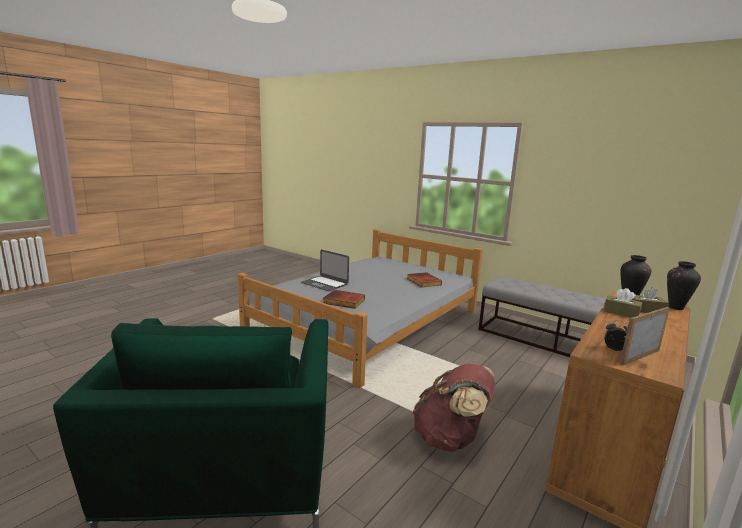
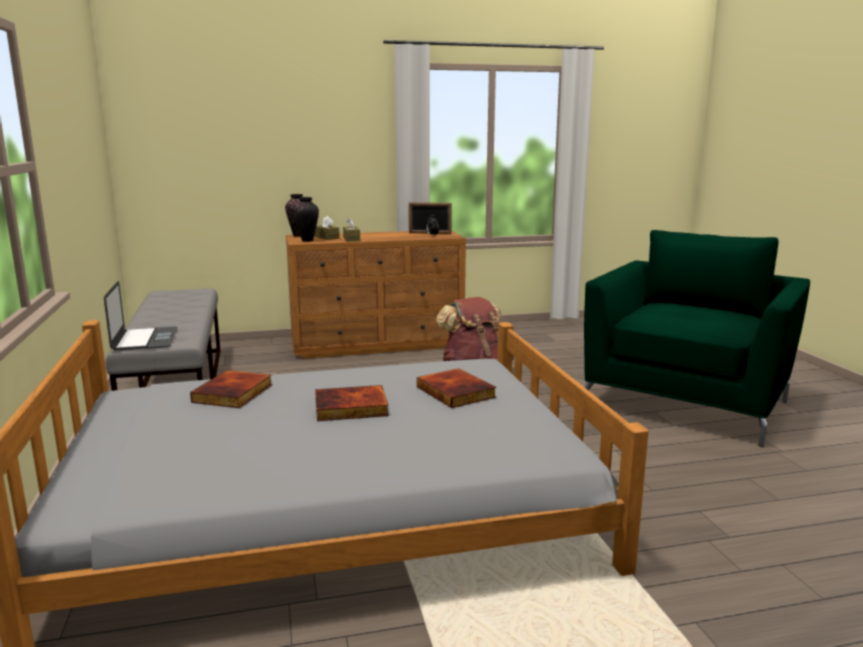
camera: 140 degrees left, 0 degrees up
(324, 283) = (427, 439): laptop -> laptop (145, 339)
(371, 286) = (350, 408): none -> book

